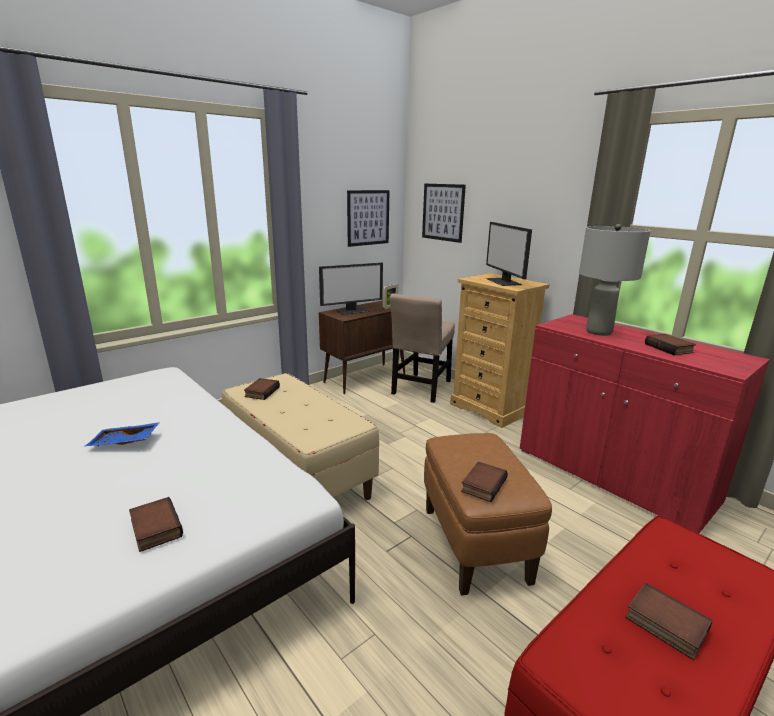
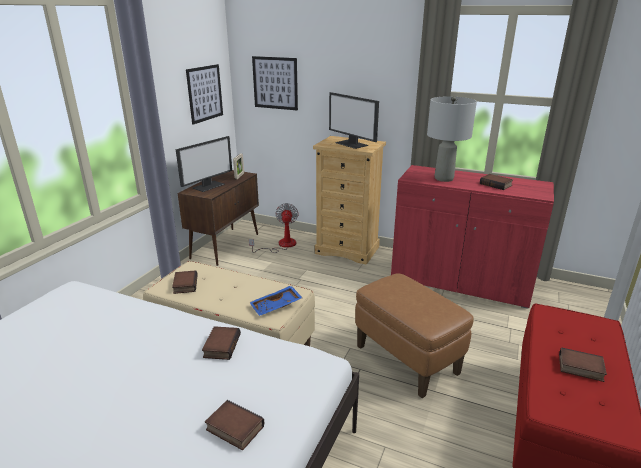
camera: 25 degrees left, 5 degrees up
(124, 442) = (114, 369): blue tray -> blue tray (276, 306)
(421, 389) = (281, 245): beige chair -> fan
(482, 484) = (425, 314): book -> book (221, 346)

